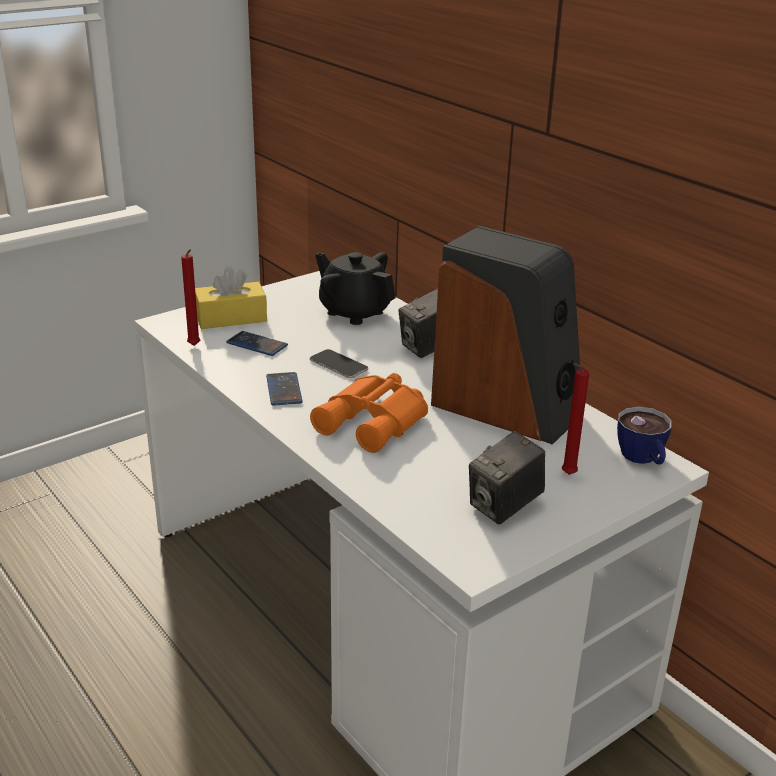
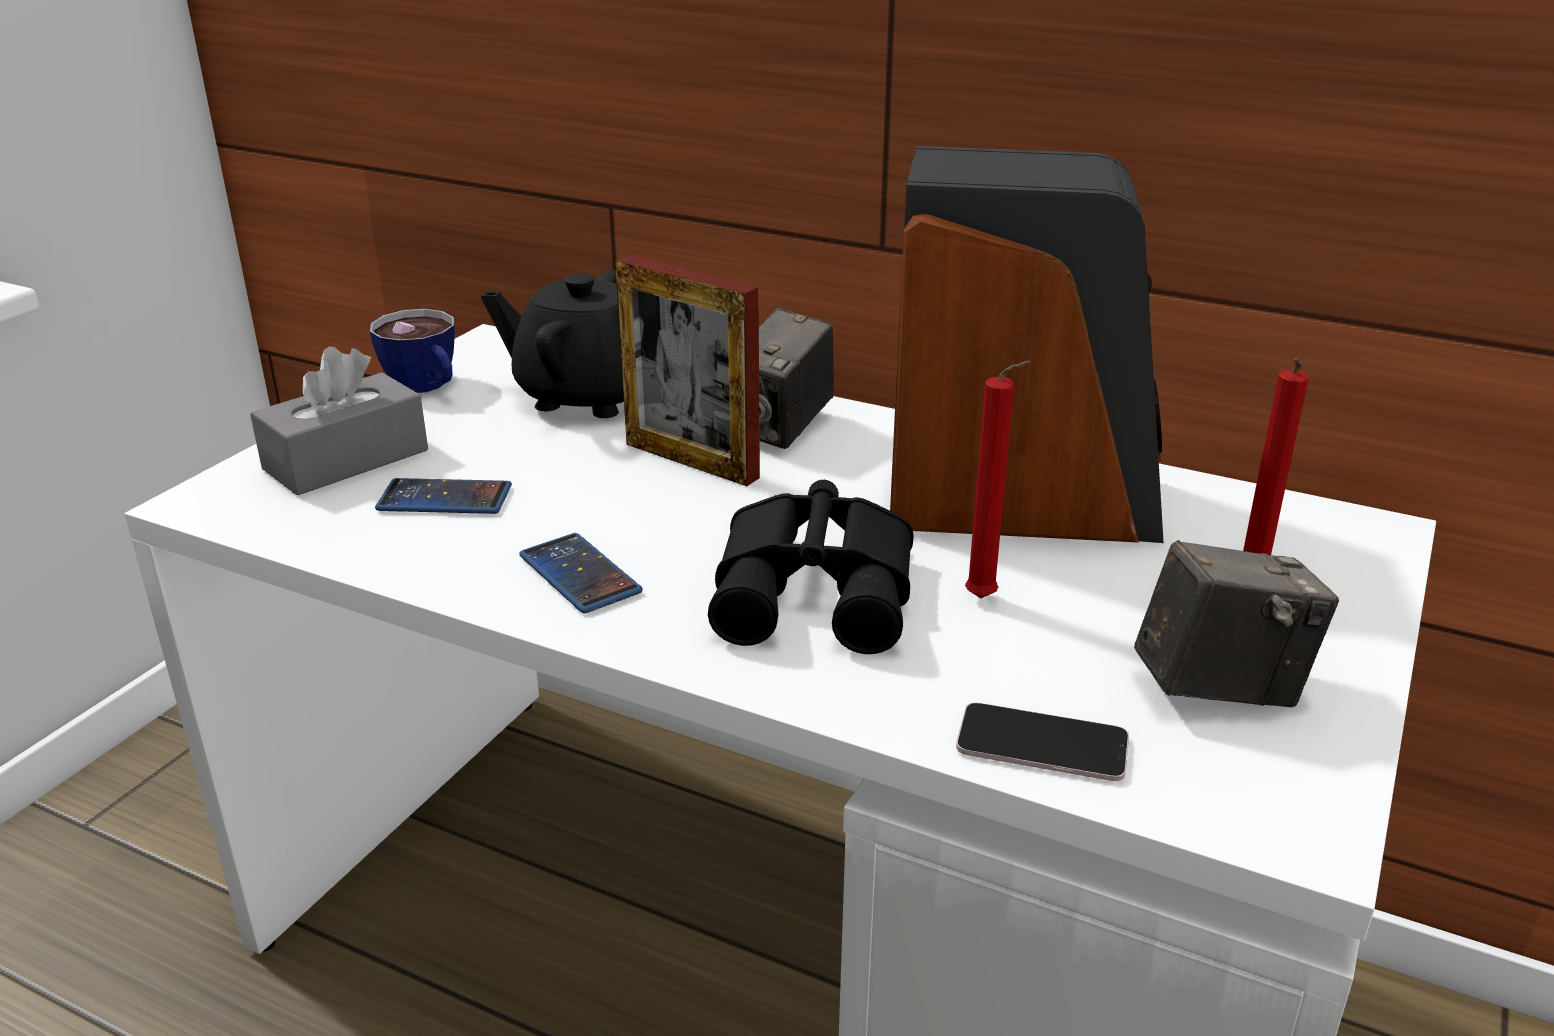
camera: 25 degrees left, 0 degrees up
(194, 346) = (310, 534): red candle -> red candle (985, 600)
(231, 318) = (346, 460): yellow tissue box -> grey tissue box
(338, 365) = (645, 498): phone -> phone (1042, 744)
(373, 353) = (691, 461): none -> picture frame
(375, 422) = (819, 590): orange binoculars -> black binoculars
(504, 507) = (1219, 687): camera -> camera turned 120 degrees counterclockwise
(643, 459) = (1324, 527): cup -> cup (427, 387)

